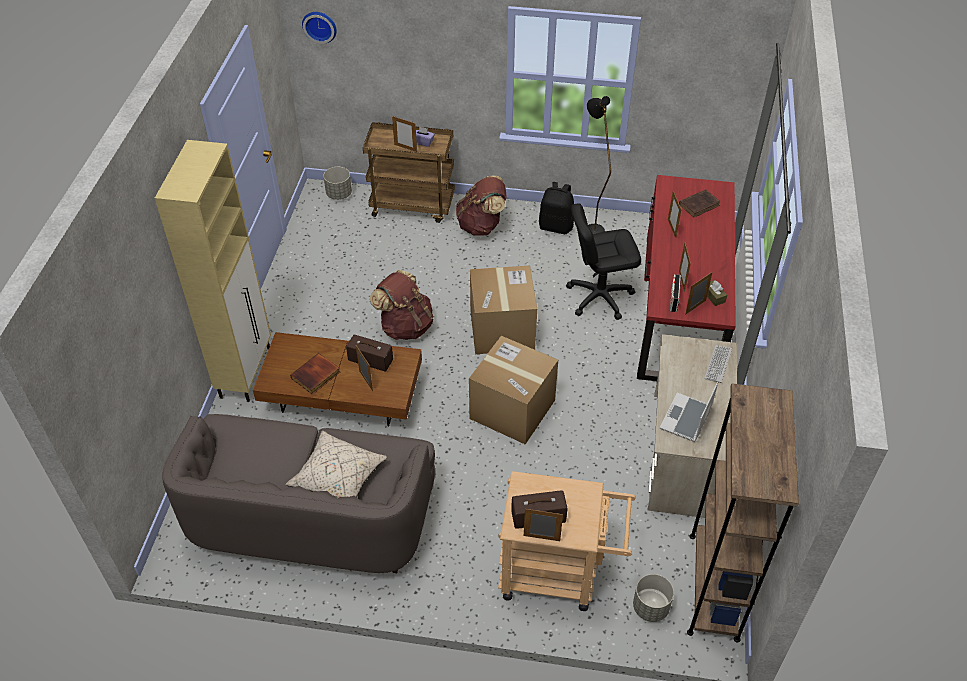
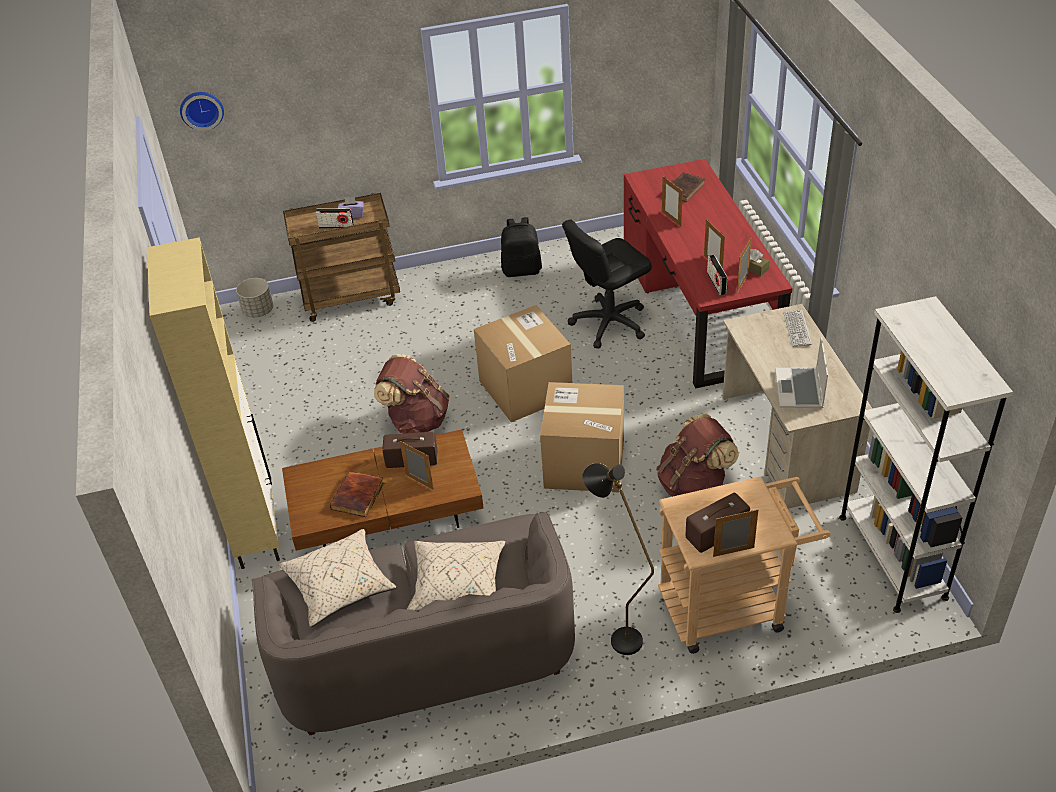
camera: 20 degrees left, 5 degrees down
(255, 444) = (340, 585): none -> beige pillow
(405, 148) = (336, 226): picture frame -> radio
(482, 225) = (441, 293): brown backpack -> brown backpack (694, 486)
(591, 227) = (559, 259): black floor lamp -> black floor lamp (617, 634)
(650, 607) = (844, 601): grey planter -> none
(713, 586) = (892, 556): brown bookcase -> white bookcase

